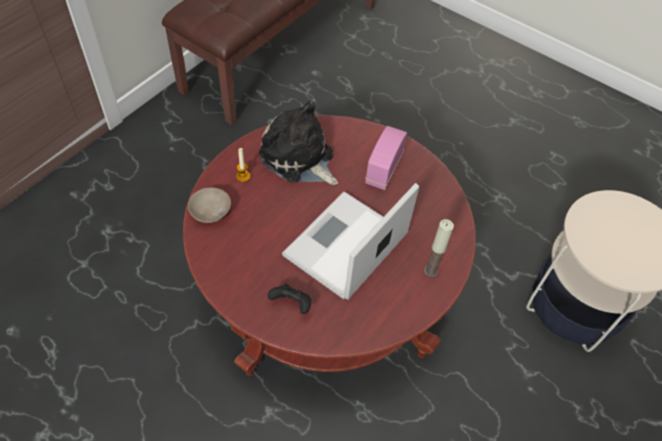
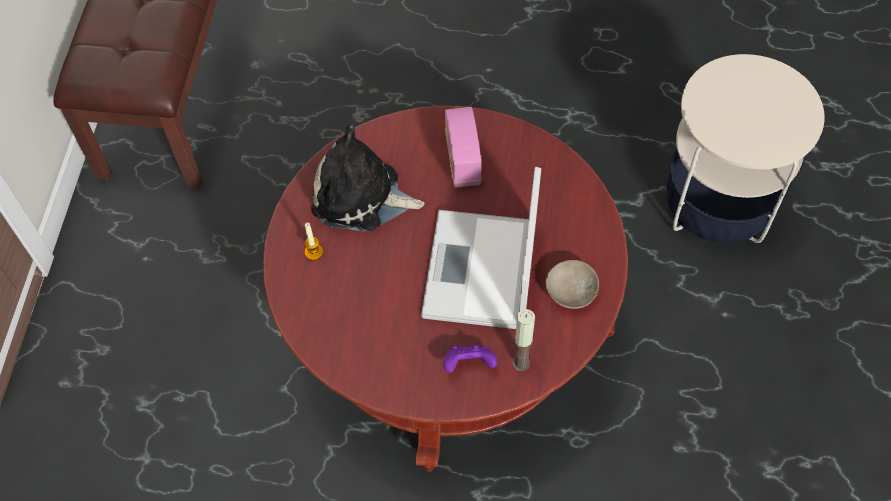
camera: 25 degrees left, 5 degrees up
(210, 210) = (307, 312): beige bowl -> beige bowl (569, 290)
(292, 304) = (469, 365): black game controller -> purple game controller
(430, 271) = (584, 249): candle -> candle (521, 363)

